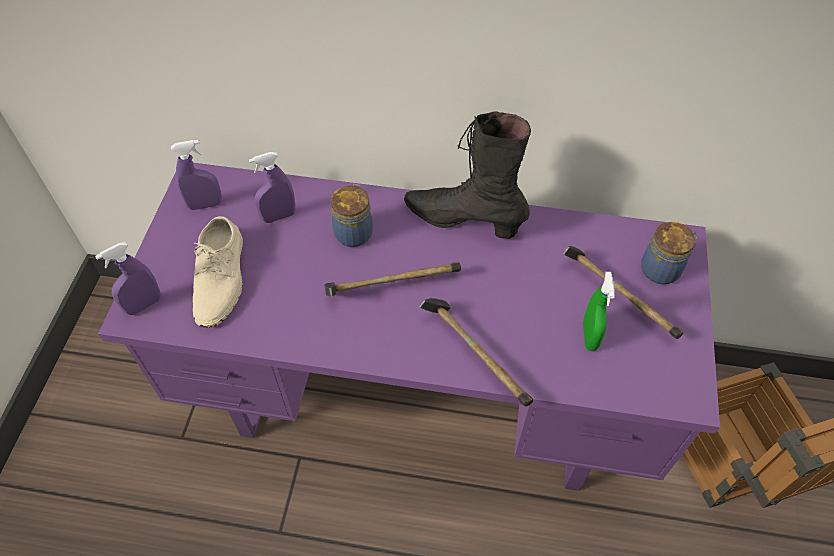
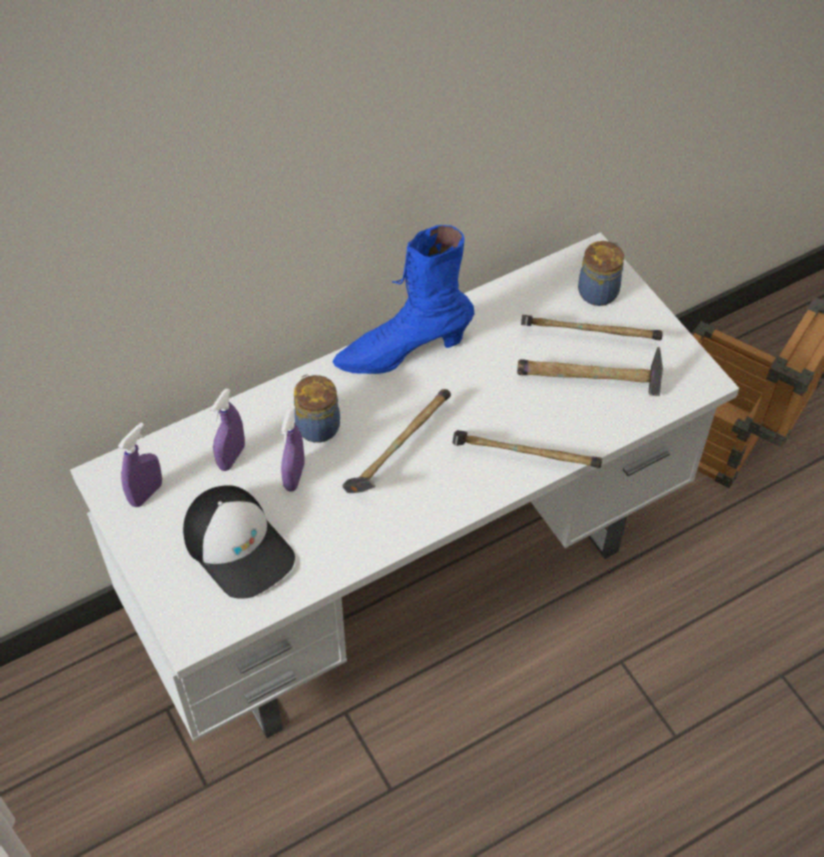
camera: 40 degrees left, 0 degrees up
(144, 305) = (192, 618): purple spray bottle -> purple spray bottle (294, 476)
(221, 278) = (239, 546): beige shoe -> cap
(418, 402) = (410, 579): purple desk -> white desk
(463, 220) = (402, 351): black boot -> blue boot
(589, 336) = (592, 382): green spray bottle -> hammer

